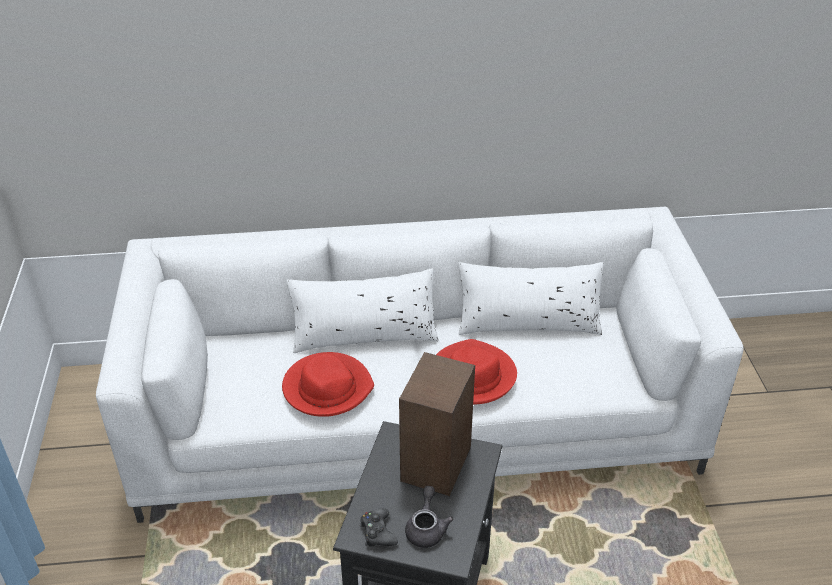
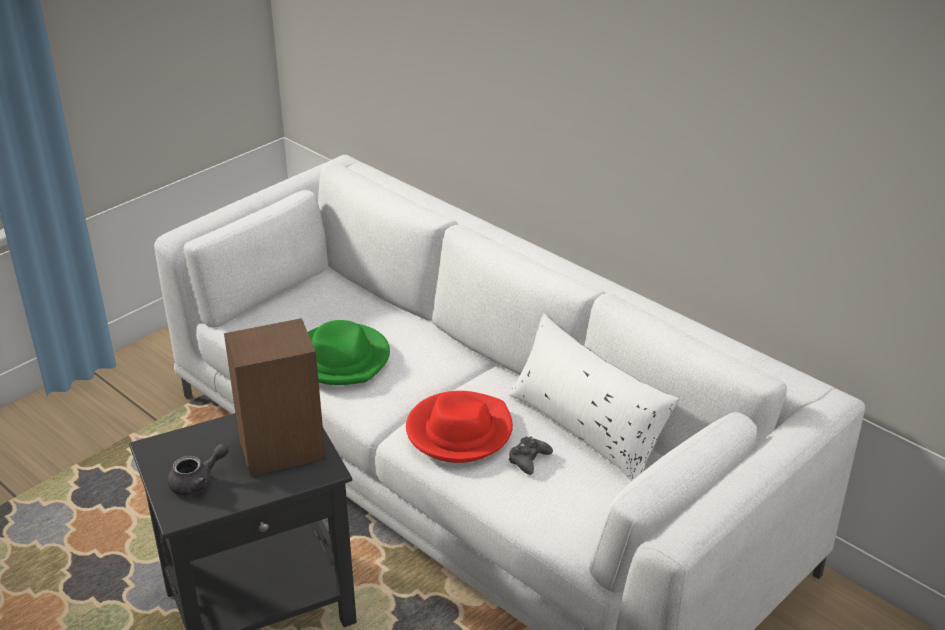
camera: 50 degrees right, 5 degrees down
(327, 388) = (341, 358): red hat -> green hat
(364, 335) = (436, 343): white pillow -> none
(378, 532) = (166, 457): black game controller -> black game controller (528, 459)

